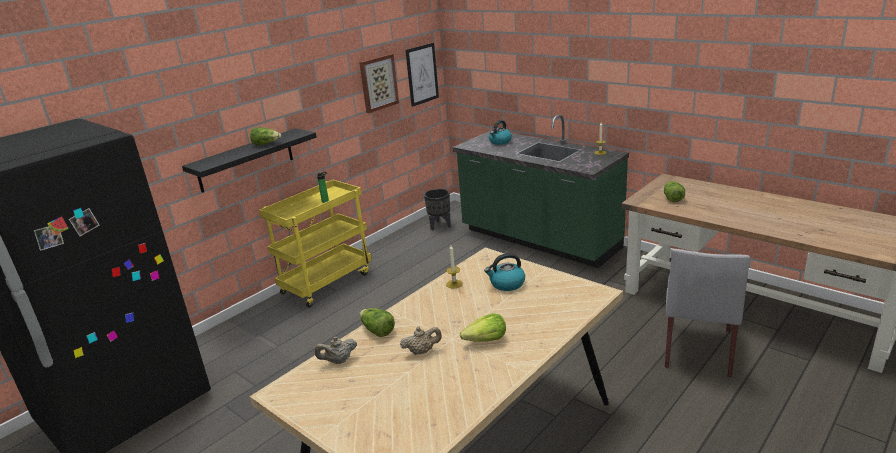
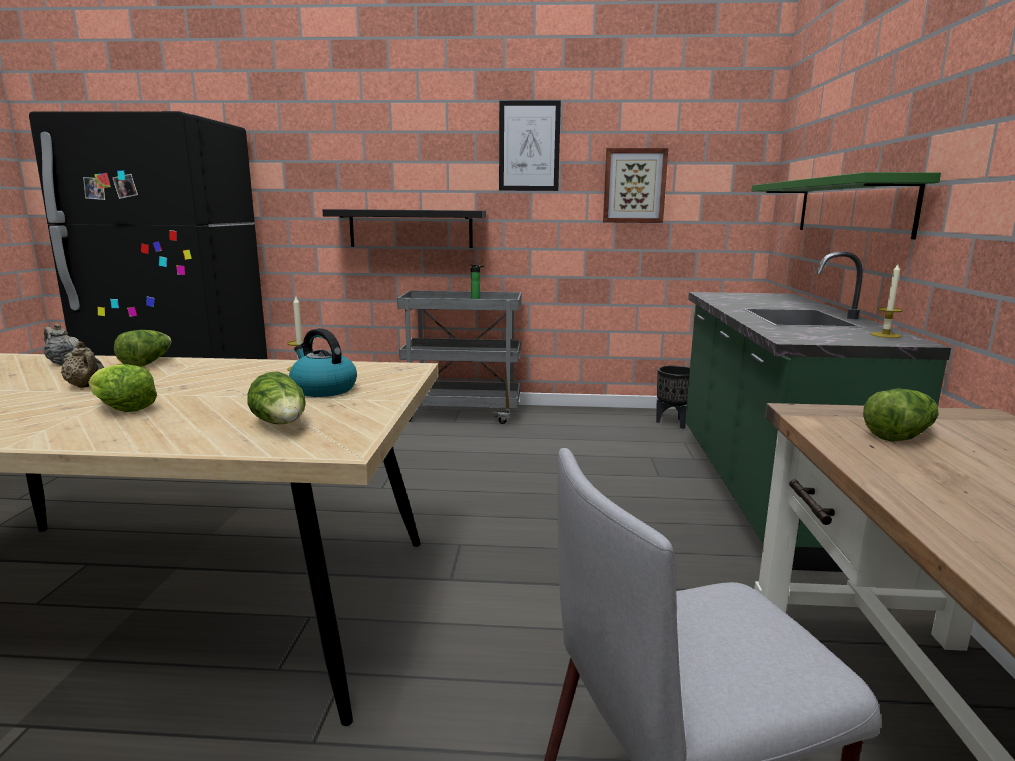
camera: 50 degrees right, 10 degrees down
(266, 144) = (422, 209): lettuce -> lettuce (282, 424)
(326, 282) = (463, 413): yellow cart -> grey cart
(422, 74) = (725, 194): picture -> picture (529, 146)
(500, 142) = (762, 300): kettle -> none
(534, 85) = (851, 207): none -> green shelf

